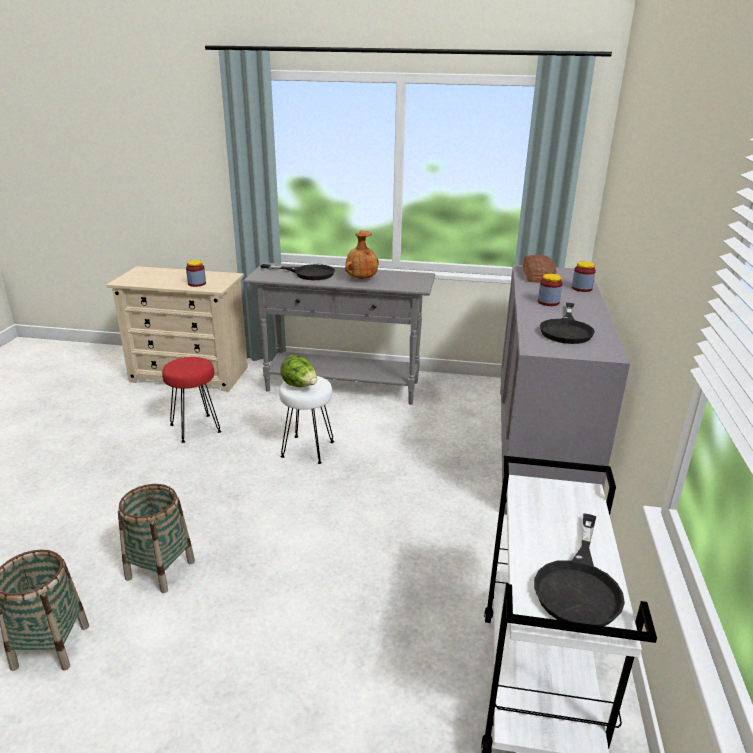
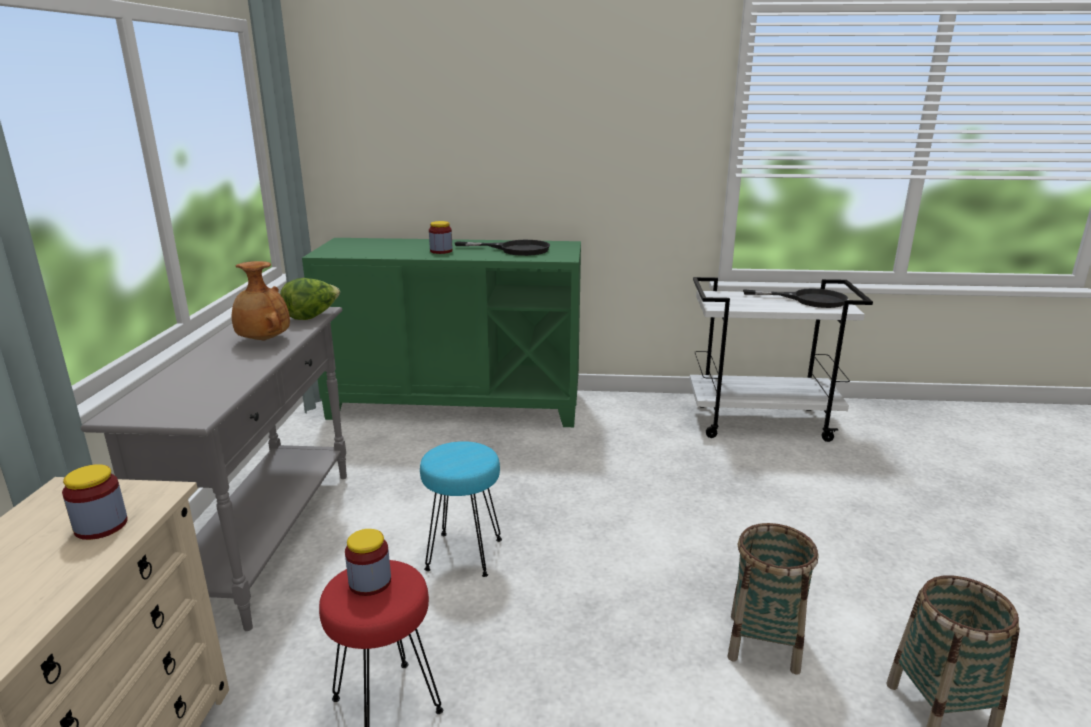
camera: 95 degrees left, 5 degrees down
(300, 386) = (466, 459): lettuce -> lettuce (312, 316)
(307, 273) = (206, 377): black frying pan -> none
(308, 450) = (464, 553): white stool -> turquoise stool
(539, 275) = (350, 251): bread -> none
(541, 447) = (456, 404): grey cabinet -> green cabinet
(581, 288) = (399, 242): jar -> jar (370, 582)

